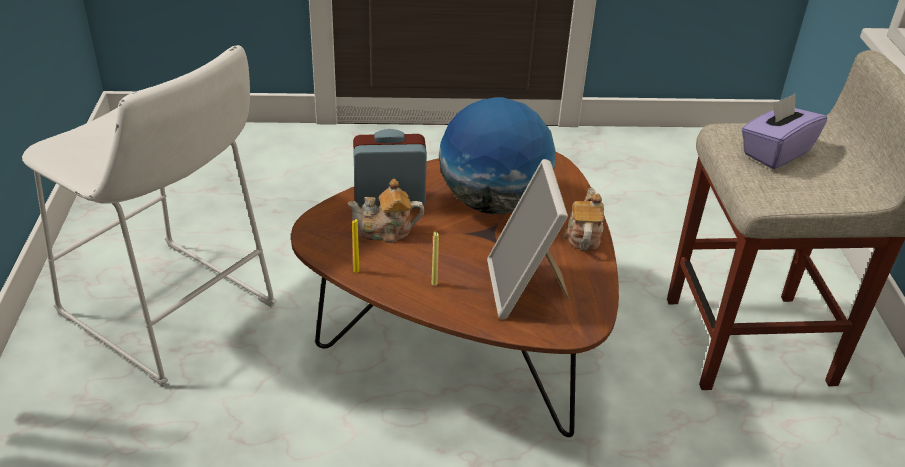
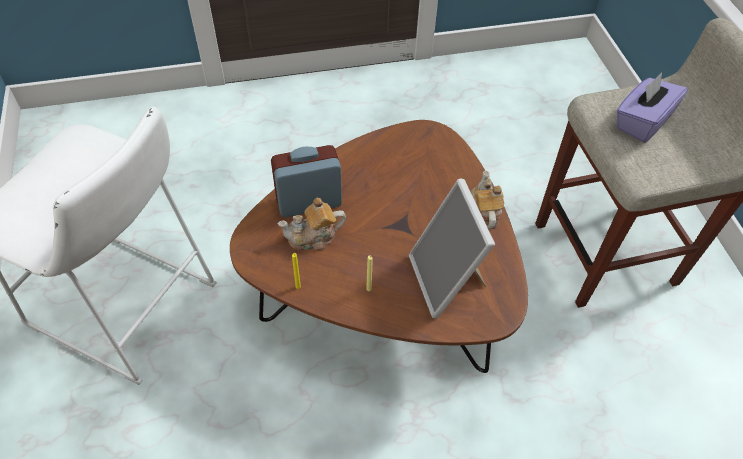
camera: 10 degrees left, 15 degrees up
(493, 203) = (399, 189): globe -> none

